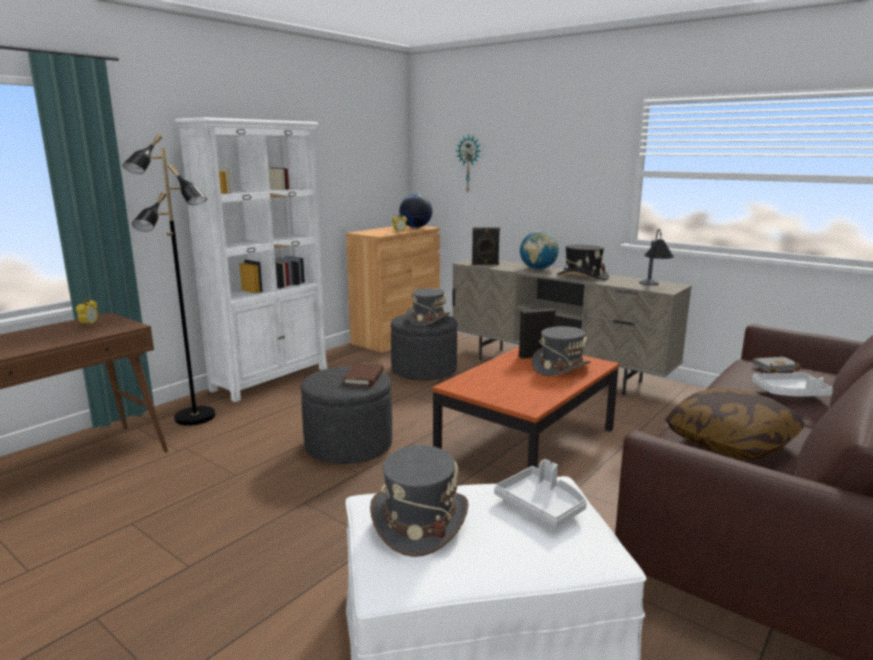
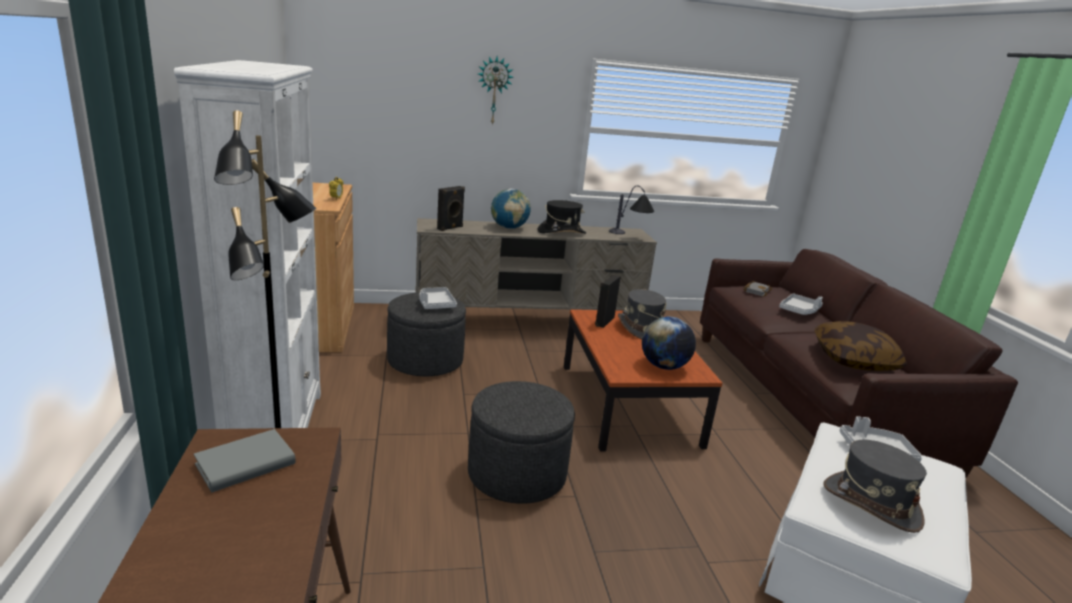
camera: 50 degrees left, 5 degrees up
(89, 325) = (245, 464): alarm clock -> grey book
(364, 377) = (537, 395): brown book -> none
(415, 227) = (328, 187): globe -> globe (664, 366)
(428, 320) = (435, 304): grey hat -> grey tray
(469, 164) = (387, 107): wall clock -> wall clock (494, 90)

